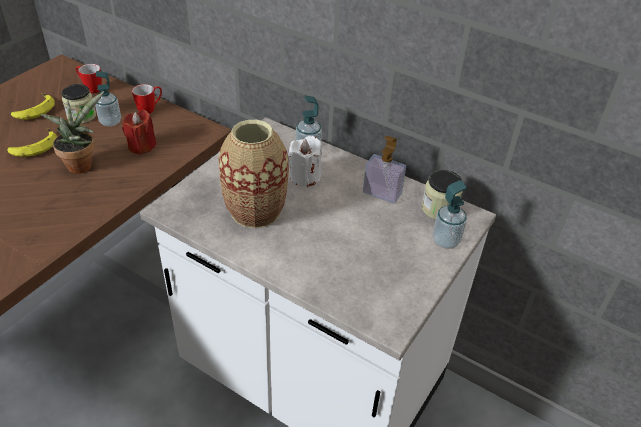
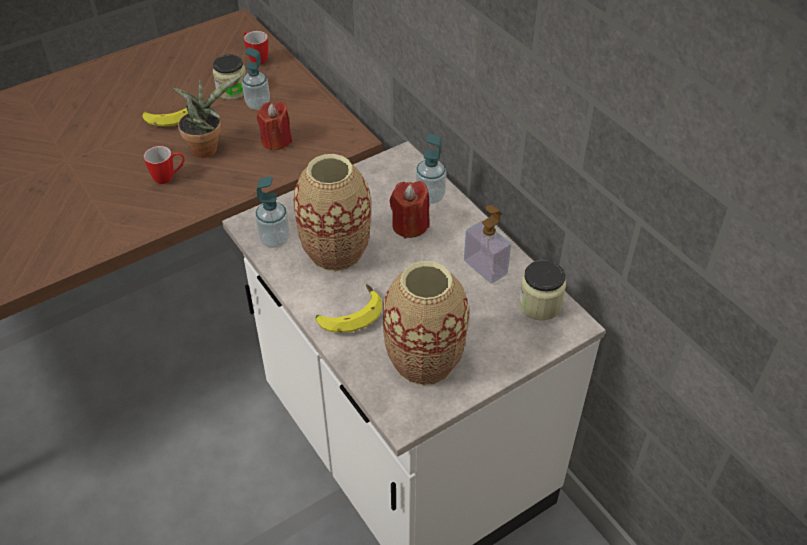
camera: 25 degrees right, 5 degrees up
(33, 110) = (188, 73): banana -> banana (349, 314)
(150, 109) = (306, 98): mug -> mug (169, 177)
(305, 177) = (410, 225): white candle -> red candle
(378, 275) = (424, 360): none -> vase
(445, 241) = (523, 344): soap dispenser -> soap dispenser (275, 239)

